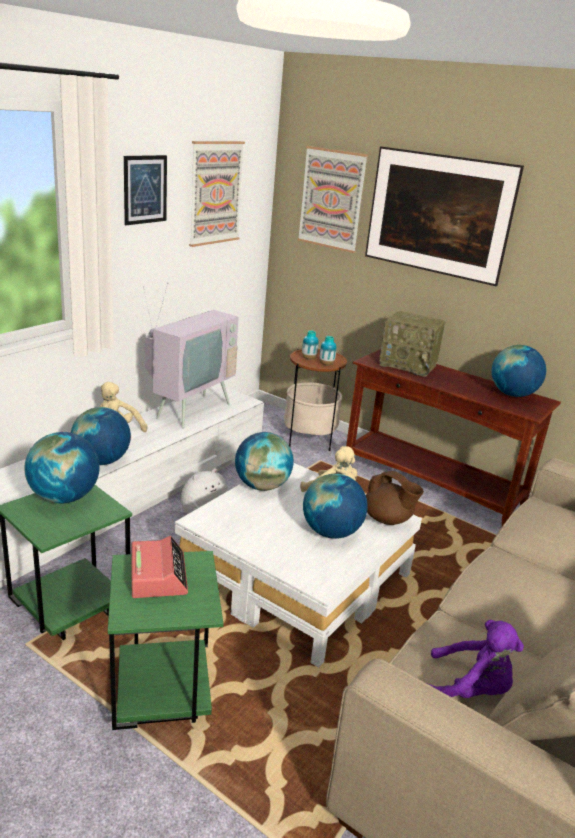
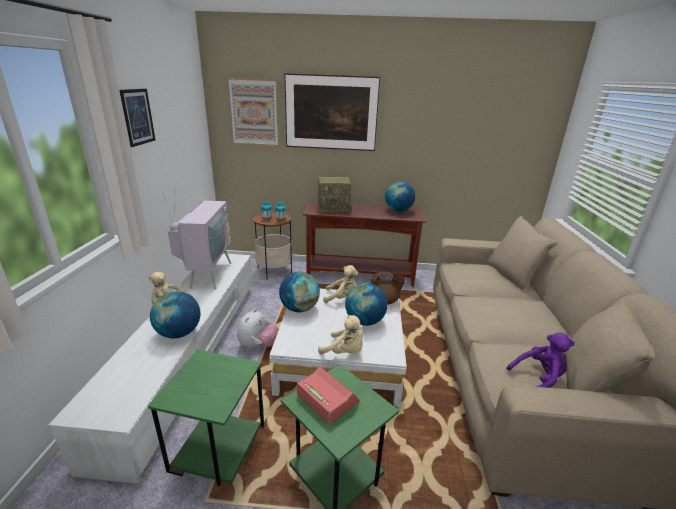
camera: 30 degrees left, 0 degrees up
(64, 498) = (199, 372): globe -> none
(215, 193) = (178, 116): picture -> none
(265, 555) = (344, 352): none -> beige plush toy

